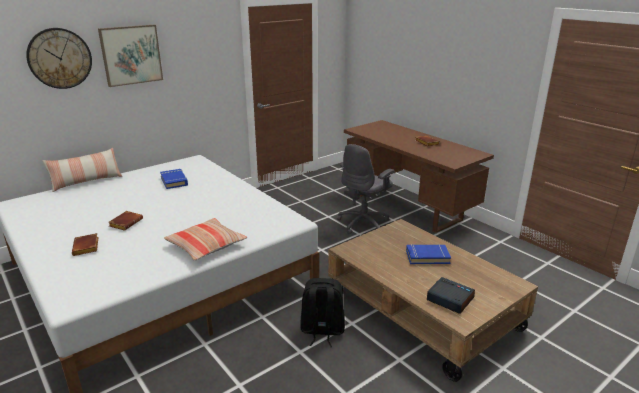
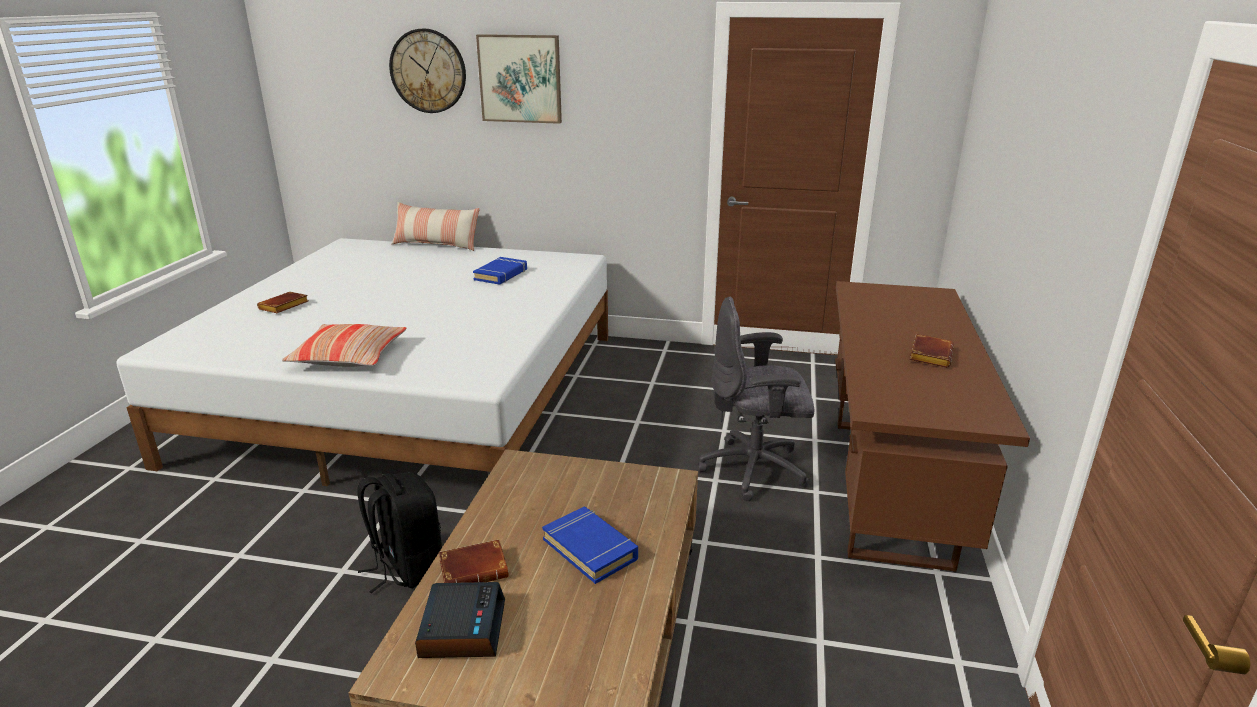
camera: 50 degrees right, 0 degrees up
(126, 223) = (360, 298): brown book -> brown book (475, 569)

